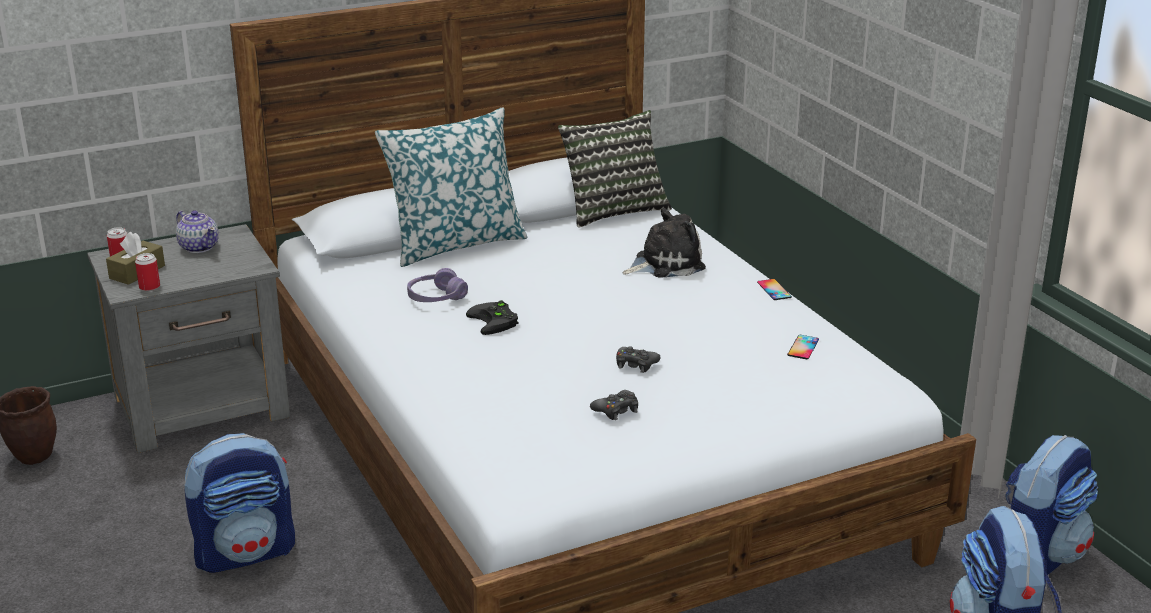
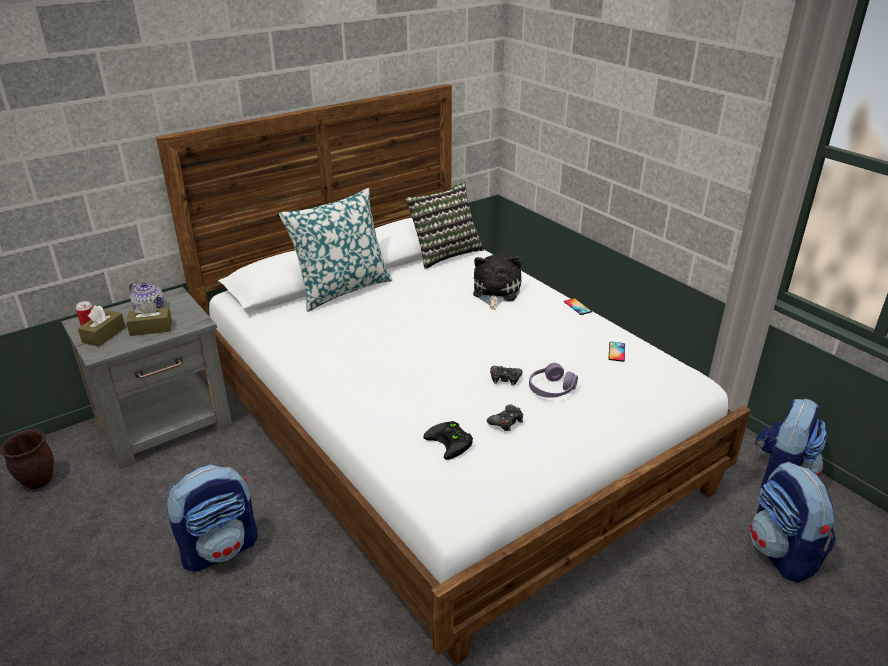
camera: 10 degrees left, 5 degrees up
(149, 287) = (116, 347): can -> none
(196, 269) = (151, 328): none -> brown tissue box
(436, 297) = (340, 335): purple headphones -> purple headphones (551, 389)
(496, 322) = (391, 352): black game controller -> black game controller (451, 442)
(665, 263) = (495, 292): plush toy -> plush toy turned 45 degrees counterclockwise

